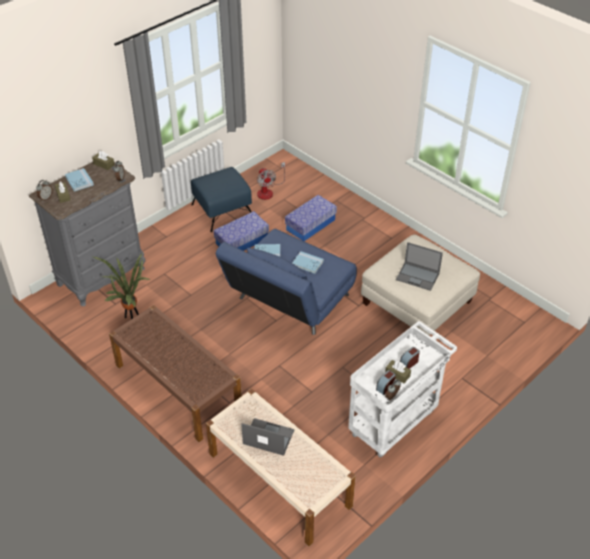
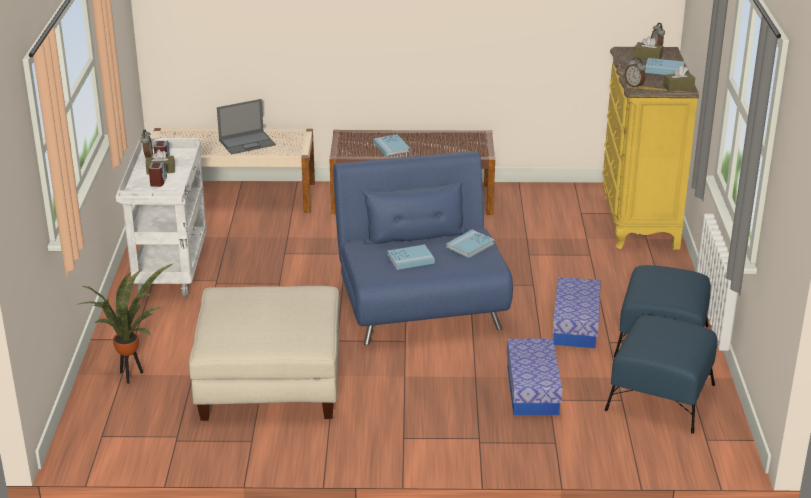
camera: 135 degrees right, 15 degrees down
(103, 277) = (638, 222): grey dresser -> yellow dresser
(131, 318) = (544, 212): potted plant -> potted plant (132, 376)
(189, 360) = (391, 147): none -> blue book
(268, 191) = (659, 397): fan -> blue ottoman
(418, 276) = (260, 303): laptop -> none

